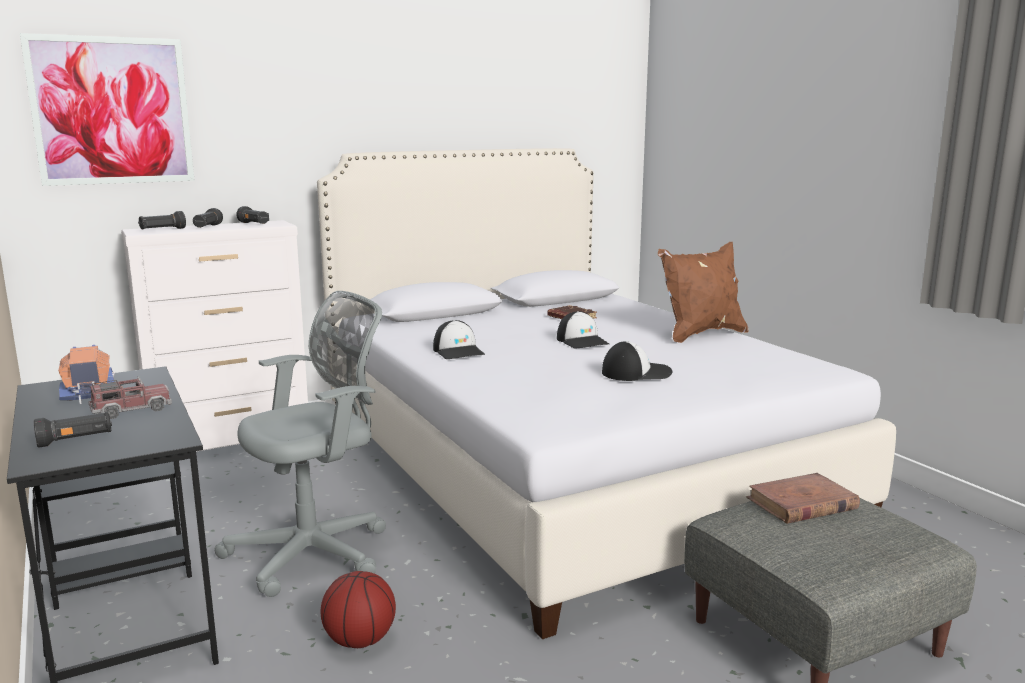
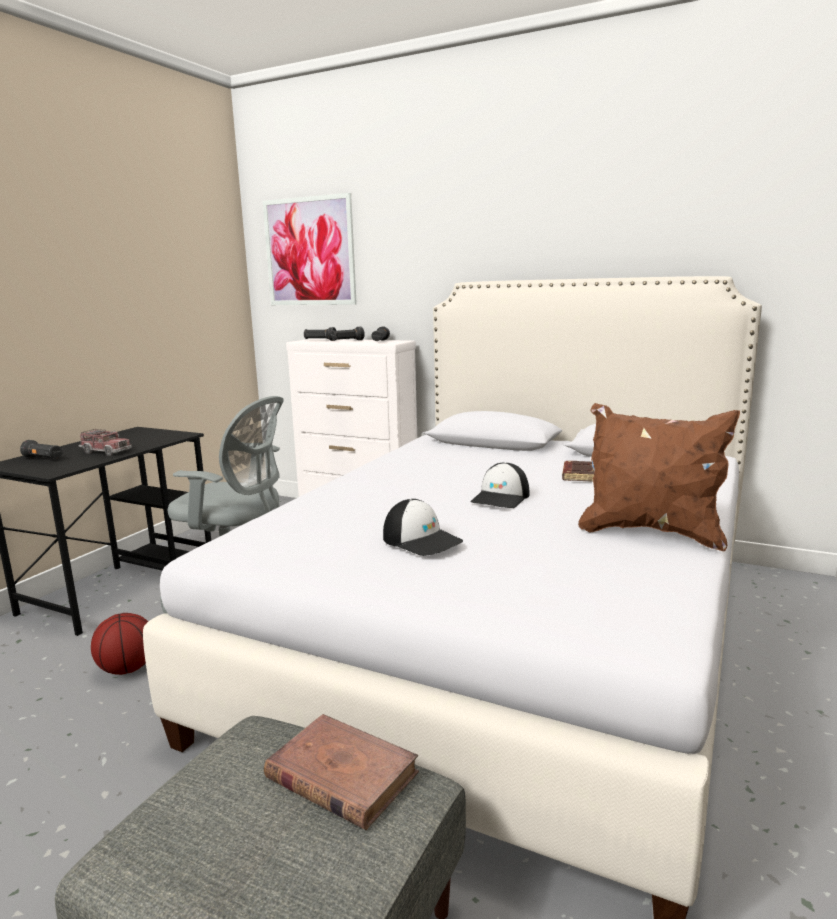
camera: 55 degrees right, 0 degrees up
(88, 392) = (134, 437): toy truck -> none
(459, 351) = (390, 475): cap -> none

